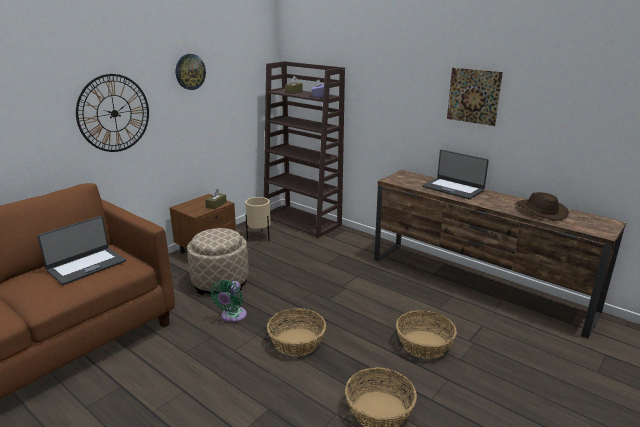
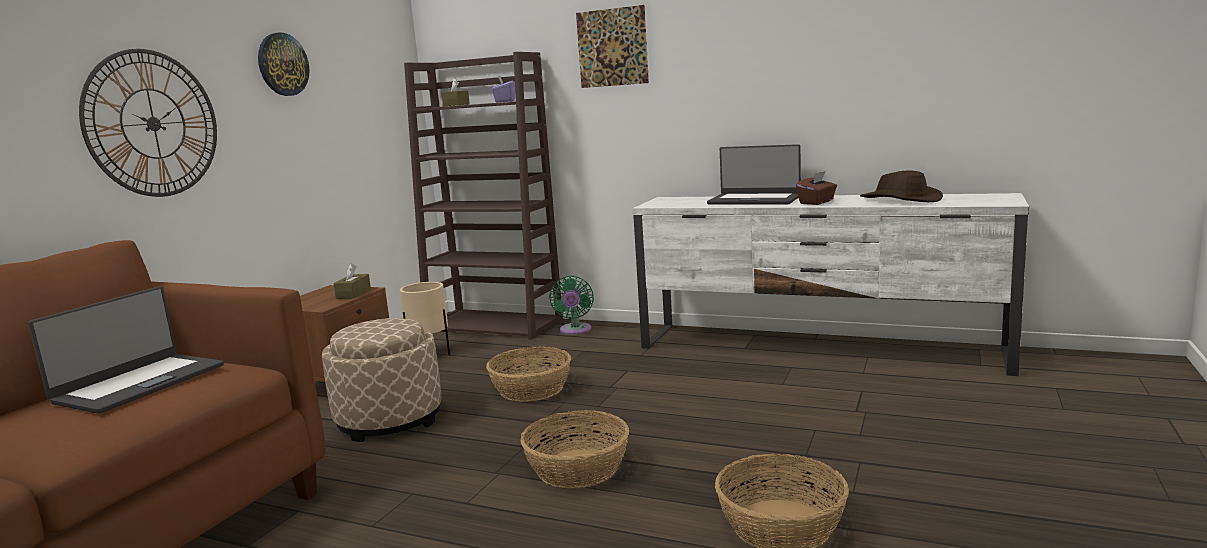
camera: 15 degrees left, 10 degrees down
(232, 316) = (437, 459): green fan -> green fan (575, 331)
(424, 344) = (791, 428): basket -> basket (531, 389)
(473, 96) = (758, 56): picture -> picture (612, 47)
(477, 285) = (819, 348): brown tv stand -> white tv stand
(487, 201) = (817, 202): none -> brown tissue box

